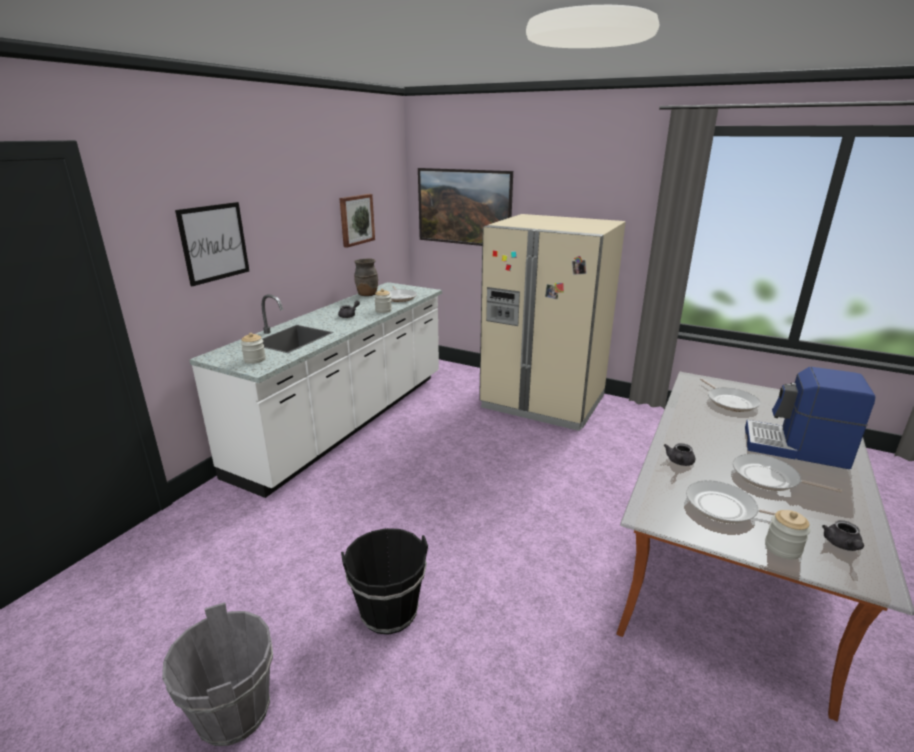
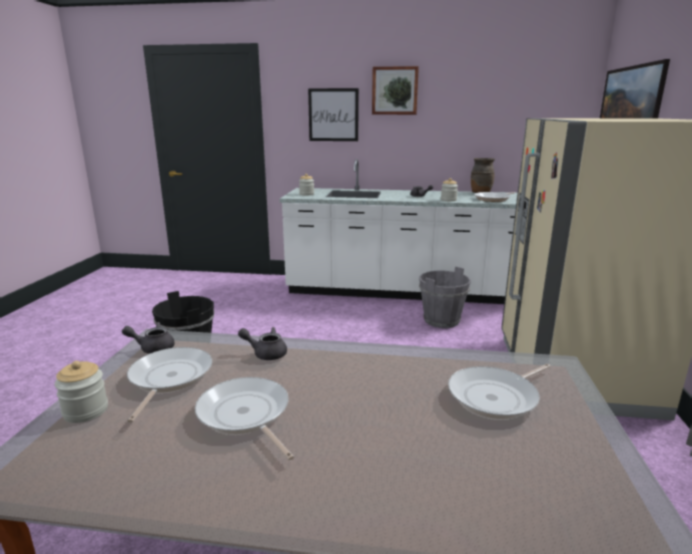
camera: 70 degrees right, 5 degrees down
(233, 712) = (114, 331): grey bucket -> grey bucket (441, 320)
(356, 220) = (497, 120): picture -> picture (394, 91)
(769, 478) = (245, 415): frying pan -> frying pan turned 45 degrees counterclockwise
(796, 448) = (358, 452): coffee machine -> none
(842, 545) = (79, 460): grey teapot -> grey teapot (153, 348)

